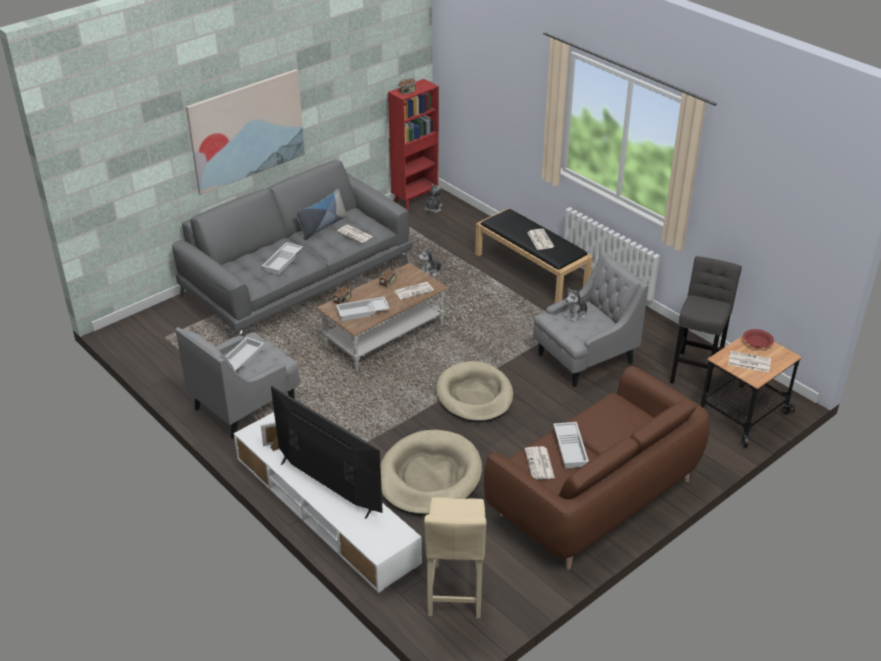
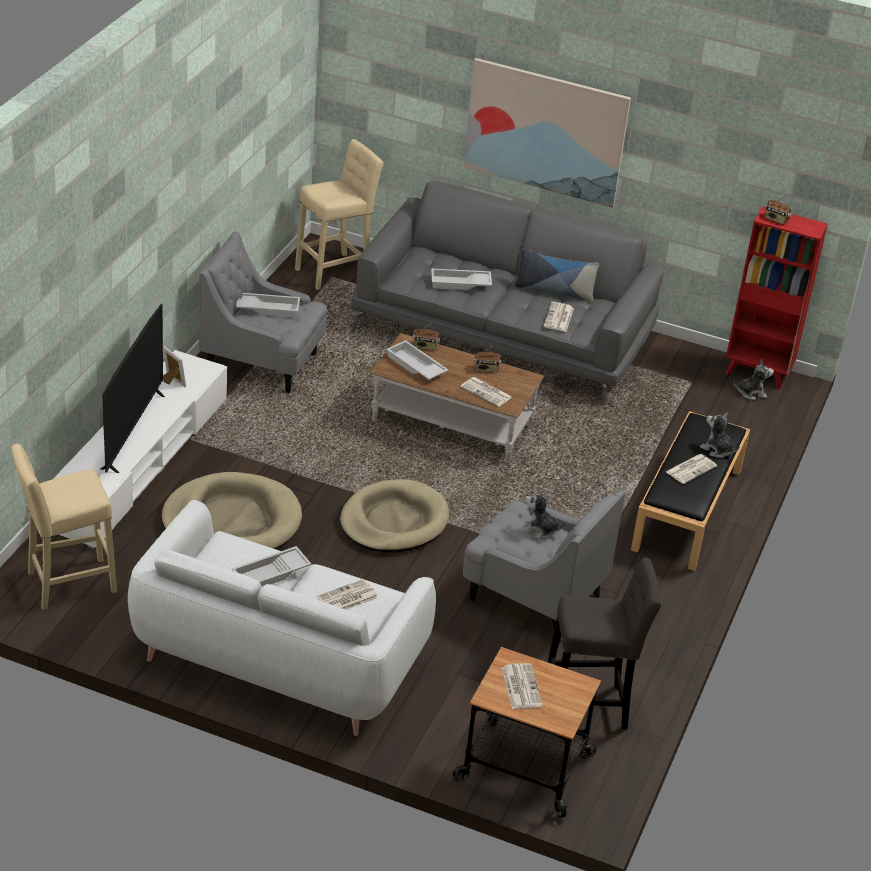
camera: 60 degrees right, 0 degrees up
(158, 333) = (335, 271): none -> beige stool
(430, 272) = (609, 426): plush toy -> plush toy (717, 450)
(540, 464) = (229, 556): newspaper -> newspaper (347, 598)
(594, 496) = (278, 658): brown sofa -> white sofa
(757, 342) = (572, 689): red bowl -> none

